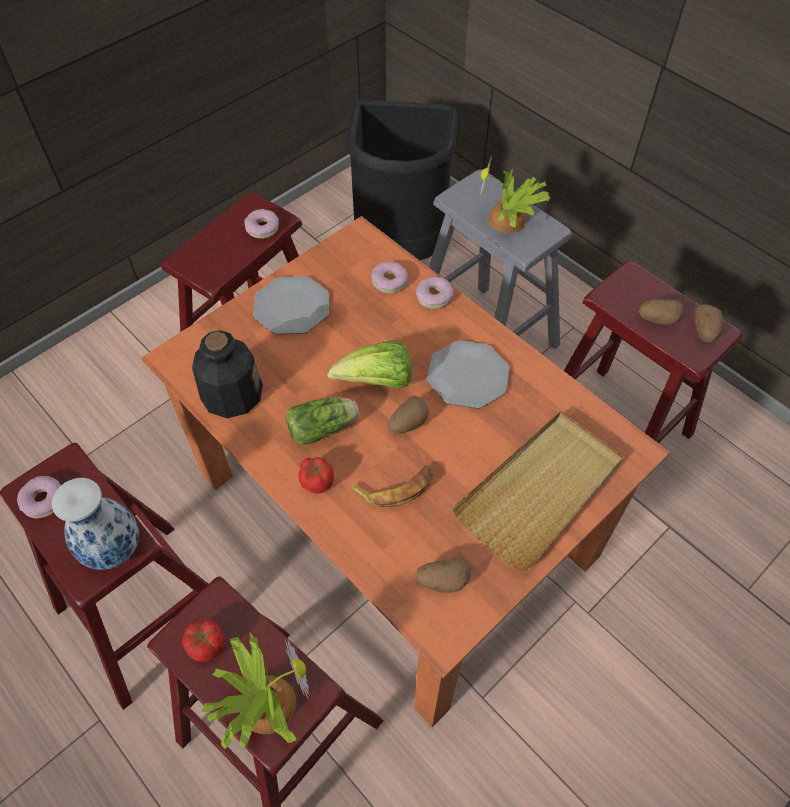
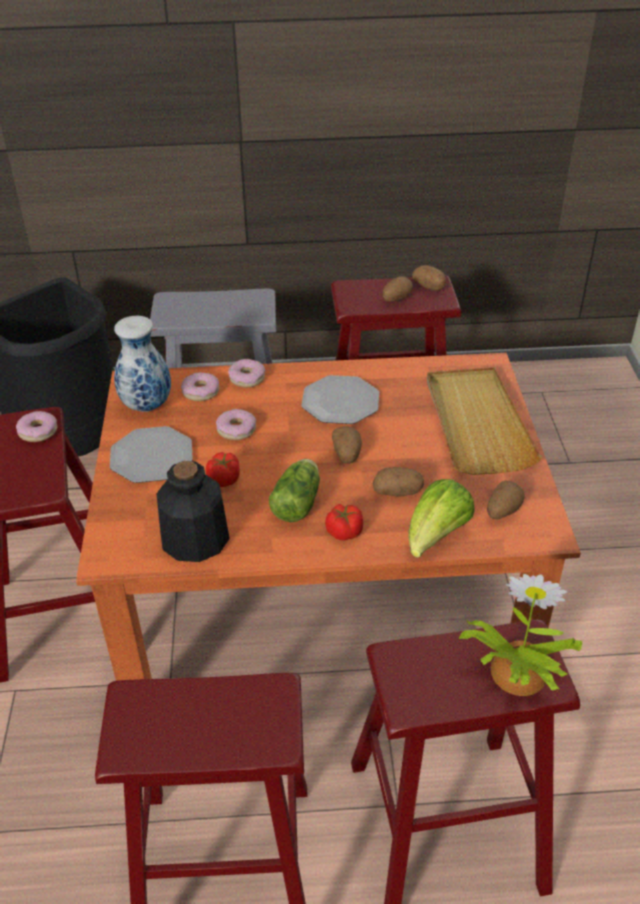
camera: 50 degrees left, 15 degrees down
(43, 500) = (151, 738): donut -> donut (236, 430)
(114, 548) = (267, 705): vase -> vase (146, 405)
(207, 645) = (429, 685): tomato -> tomato (224, 479)
(377, 382) = (289, 449): lettuce -> lettuce (436, 537)
(395, 488) = (397, 492): banana -> potato
(509, 221) = (224, 308): potted plant -> none

